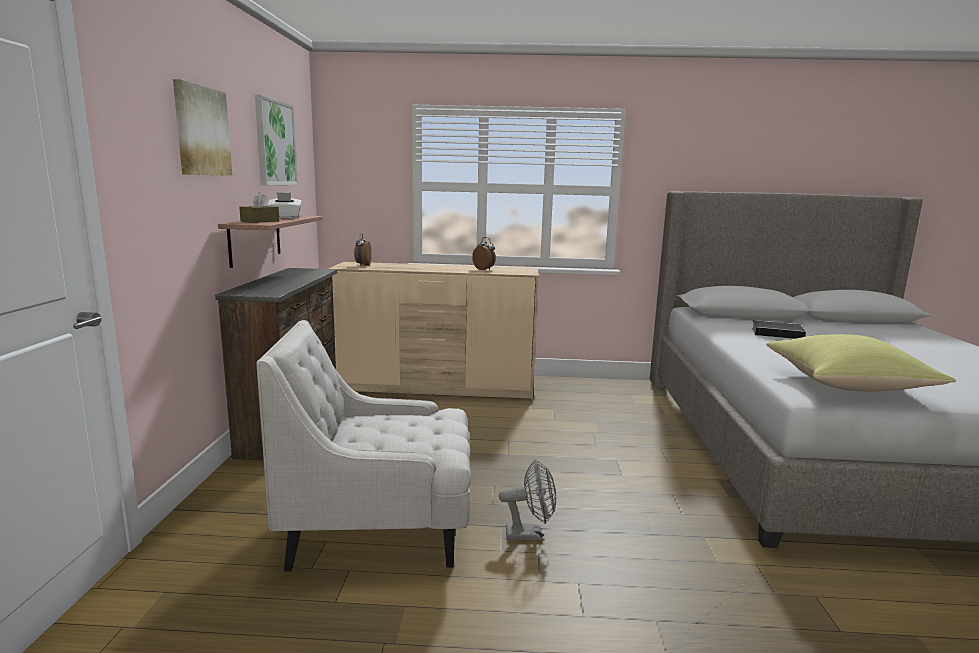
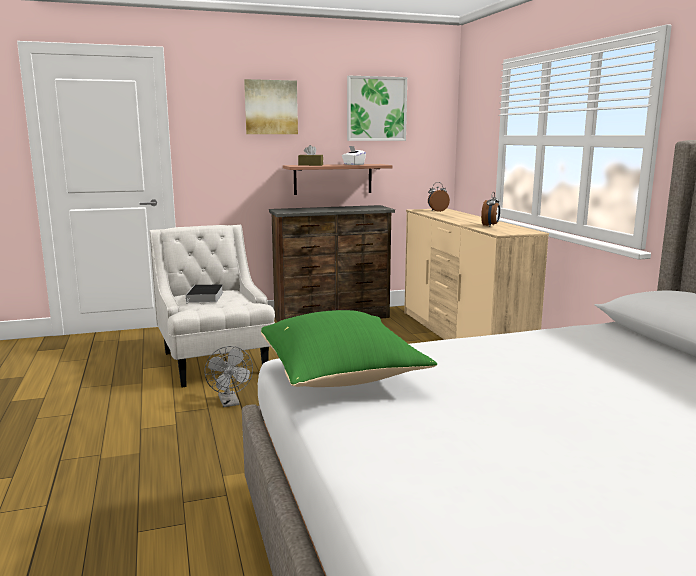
camera: 70 degrees right, 0 degrees up
(778, 333) = (580, 357): book -> book (205, 297)
(847, 385) = (342, 377): yellow pillow -> green pillow

